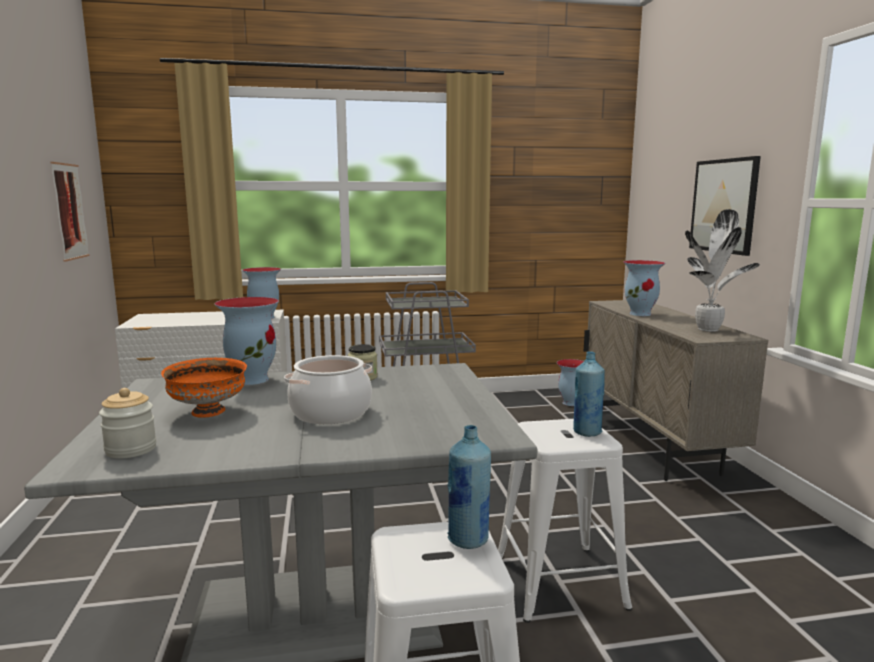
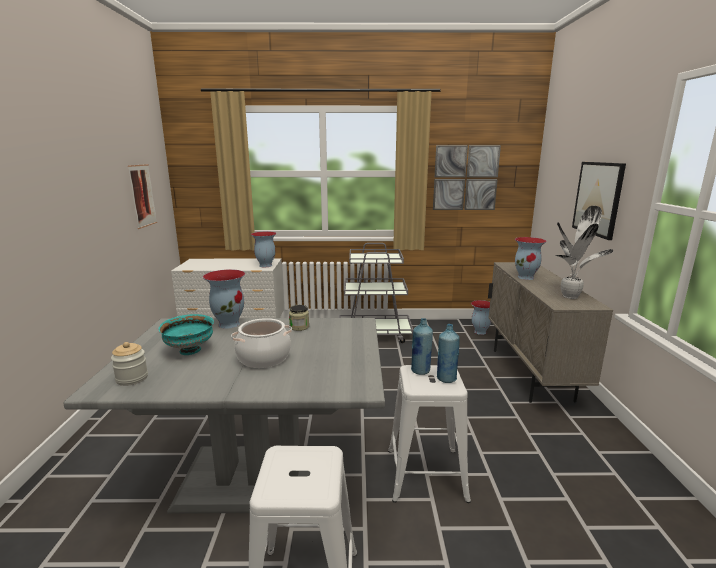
camera: 10 degrees right, 5 degrees up
(209, 412) = (190, 351): orange bowl -> turquoise bowl
(468, 540) = (324, 463): blue bottle -> blue bottle (420, 371)
(538, 192) = (465, 178): none -> picture

